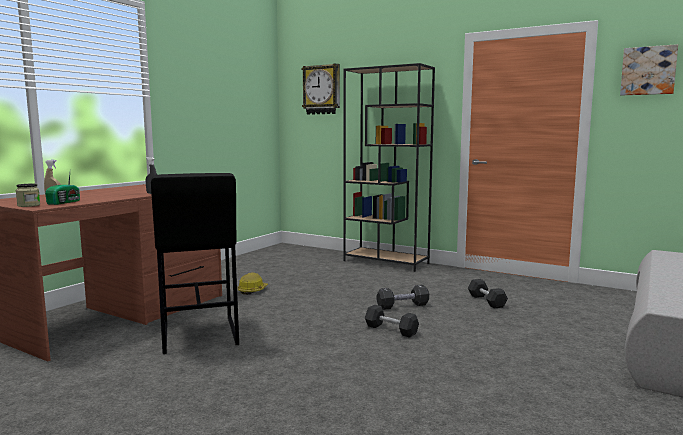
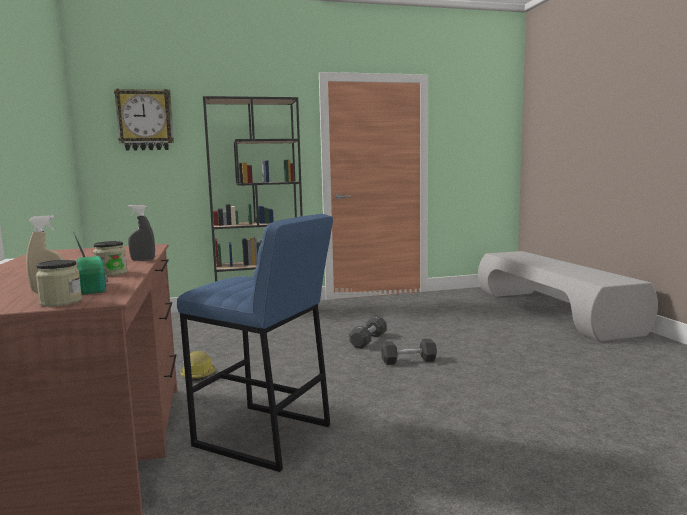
camera: 45 degrees left, 0 degrees up
(105, 197) = (111, 273): none -> jar
(200, 335) = (266, 436): black stool -> blue stool
(486, 301) = (410, 319): black dumbbell -> none
(648, 71) = (463, 118): picture -> none

